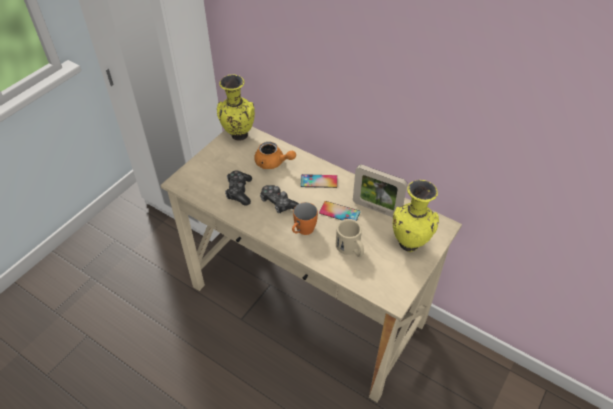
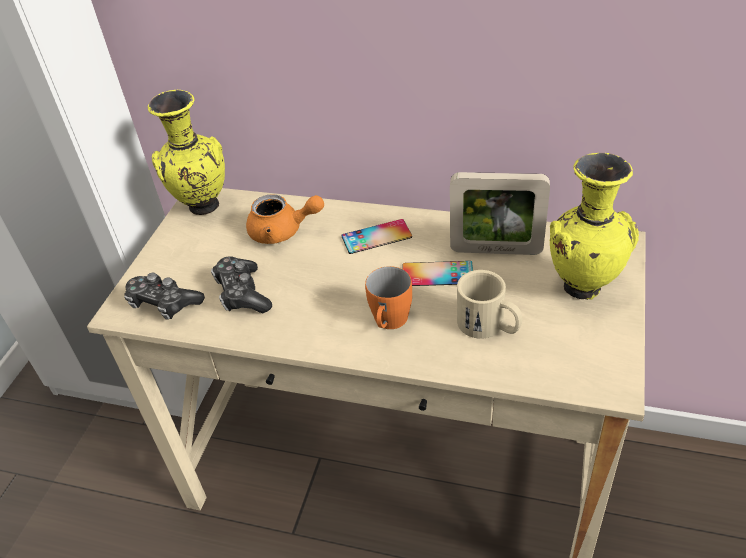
camera: 15 degrees left, 5 degrees down
(278, 203) = (322, 291): game controller -> game controller (164, 304)

